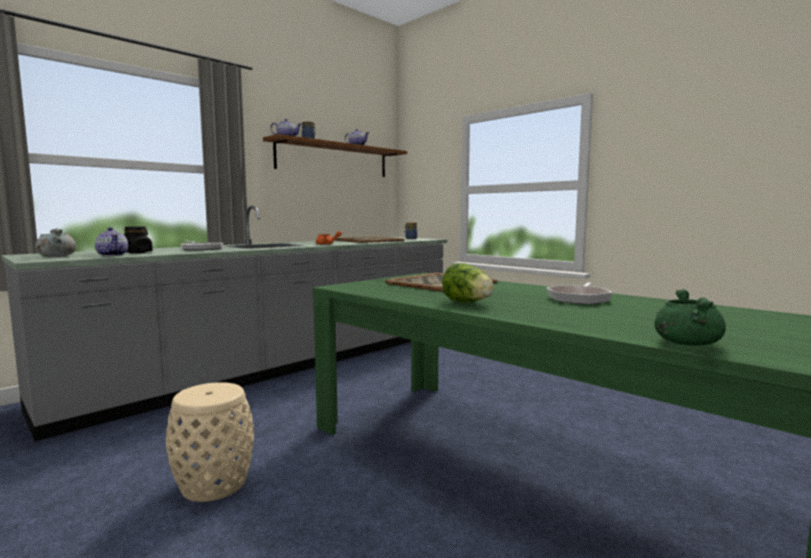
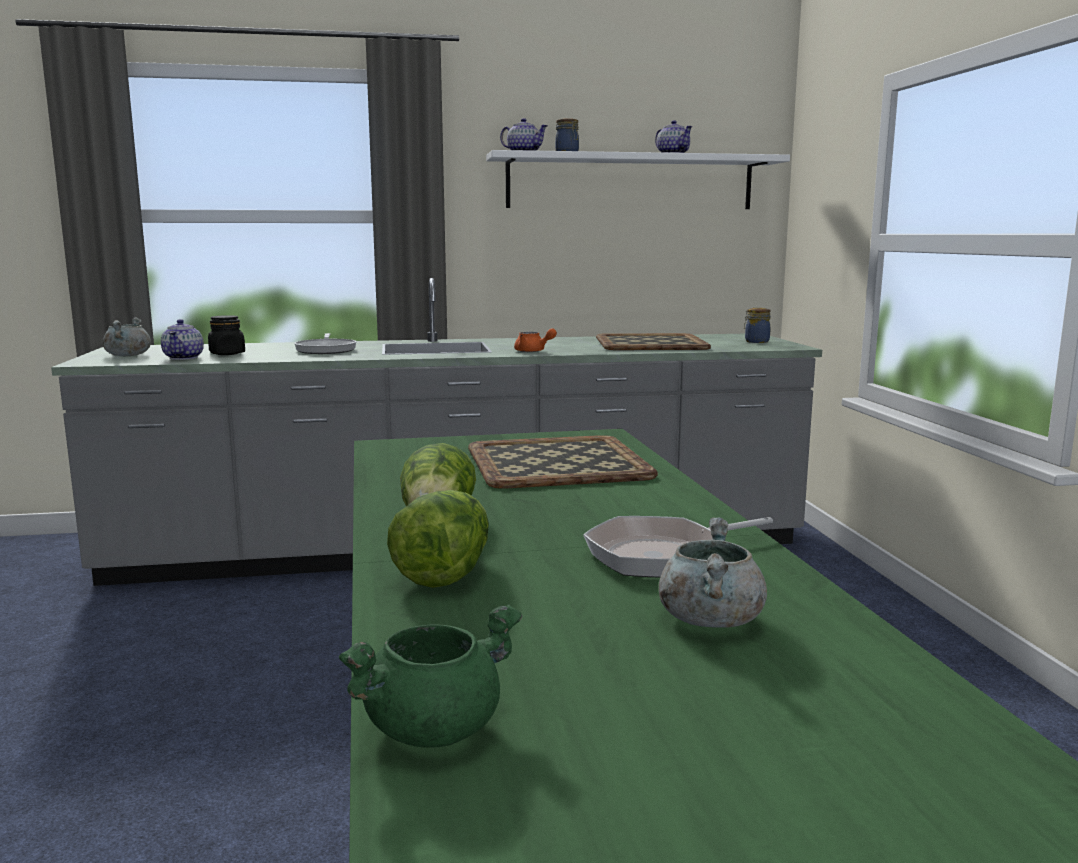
camera: 35 degrees right, 5 degrees up
(214, 484) = (156, 705): beige stool -> none
(334, 159) = (630, 182): brown shelf -> white shelf
(532, 313) = (445, 573): none -> lettuce
(649, 308) = (709, 618): none -> grey cooking pot

